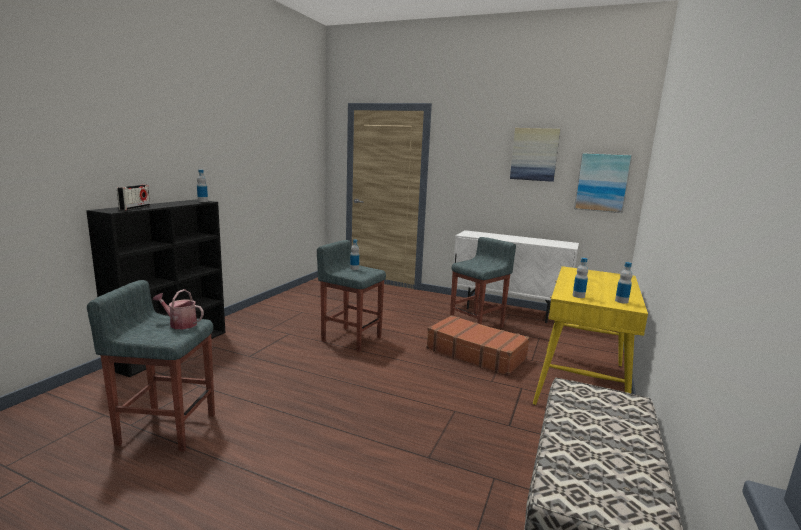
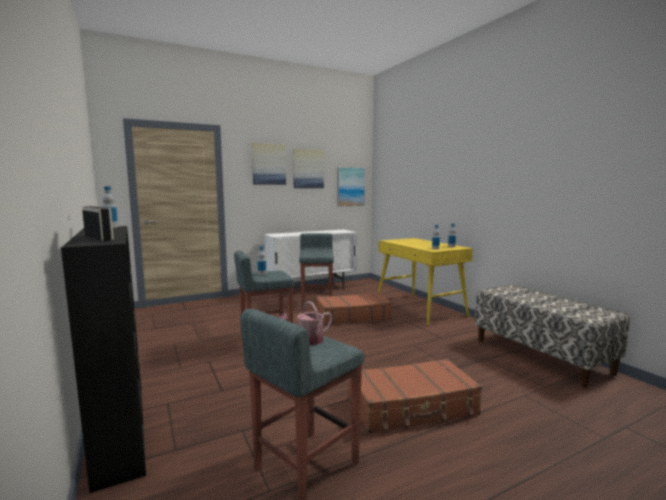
camera: 50 degrees left, 5 degrees down
(303, 452) = (412, 407): none -> brown suitcase
(481, 147) = (268, 164): none -> picture

